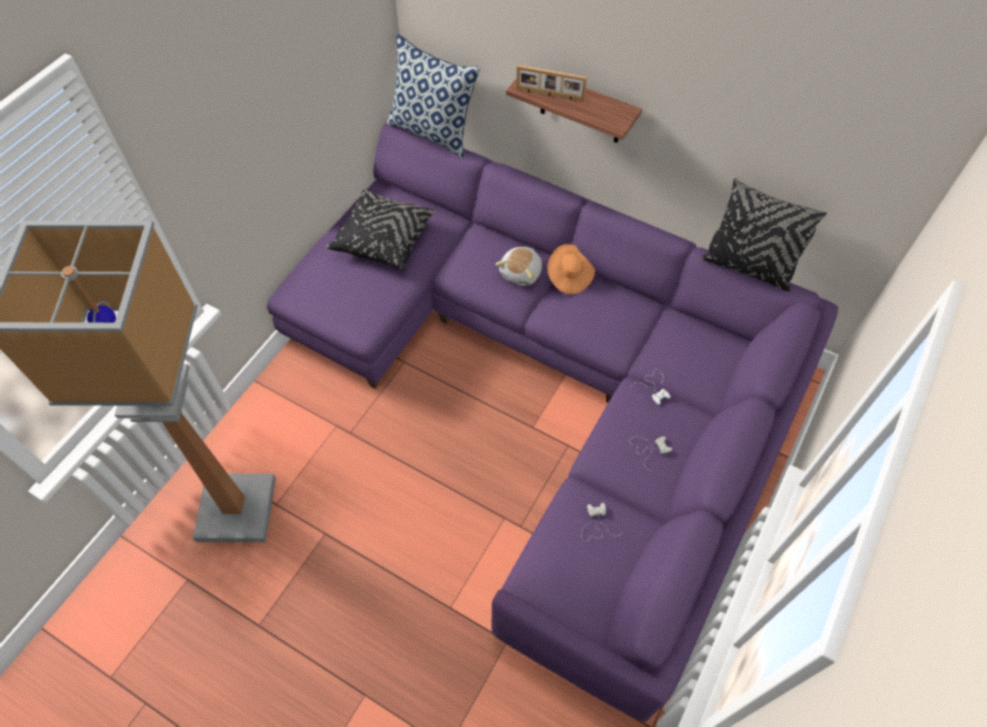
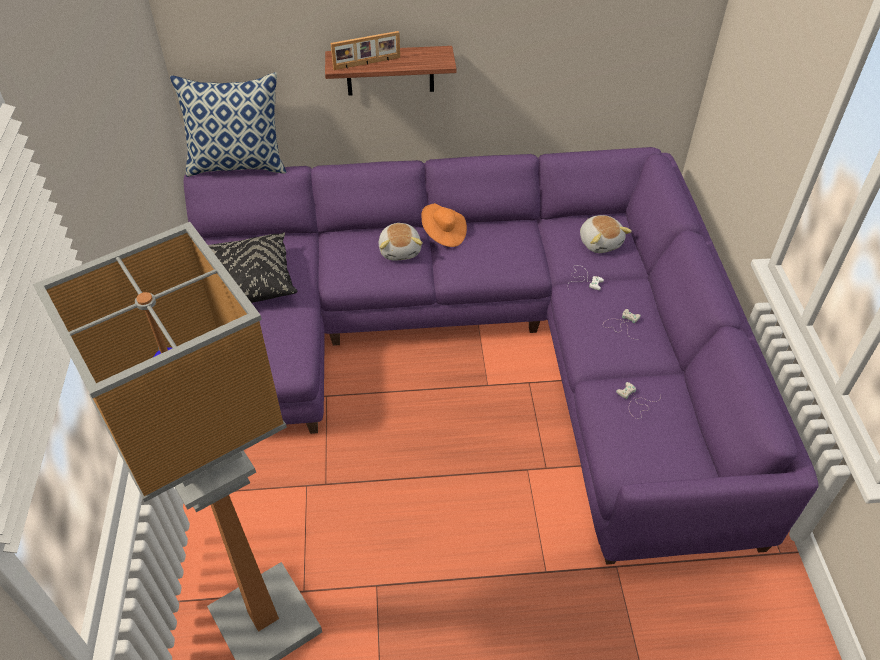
camera: 35 degrees left, 10 degrees down
(701, 359) = (600, 242): none -> plush toy
(748, 267) = (591, 150): black pillow -> none

